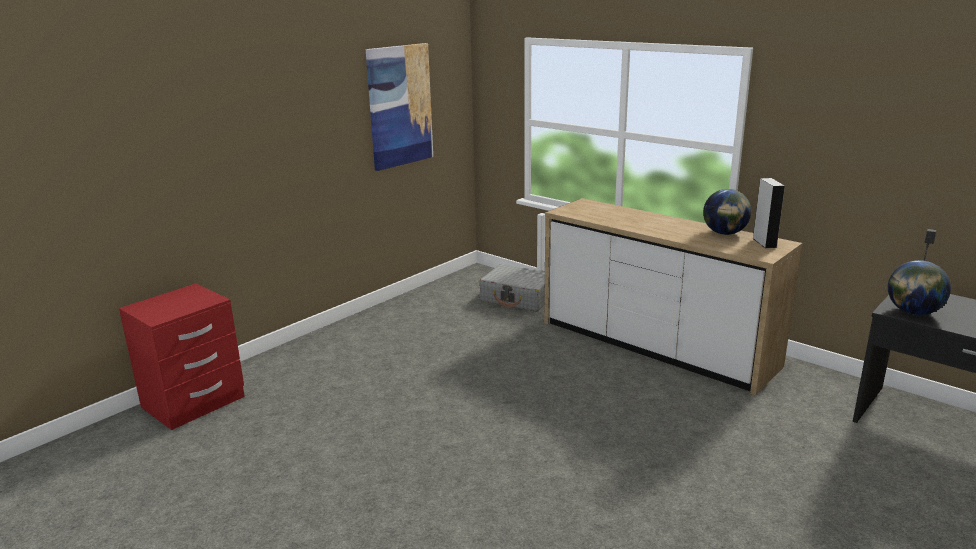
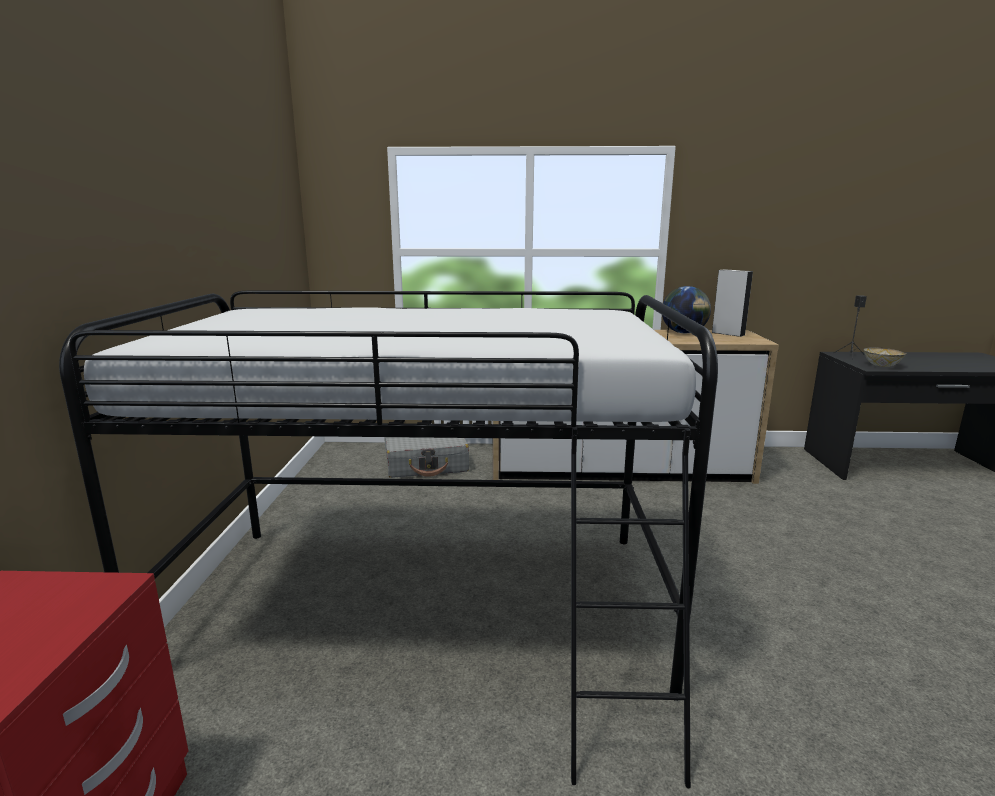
camera: 40 degrees left, 5 degrees down
(399, 106) = (250, 224): picture -> none
(403, 377) = (429, 604): none -> black bed
(913, 312) = (882, 365): globe -> bowl

